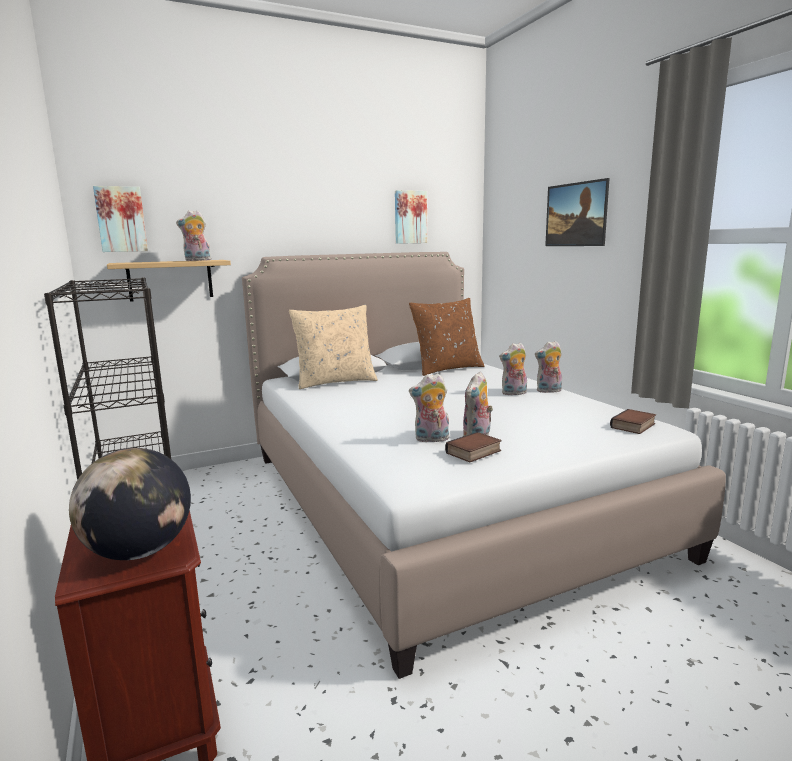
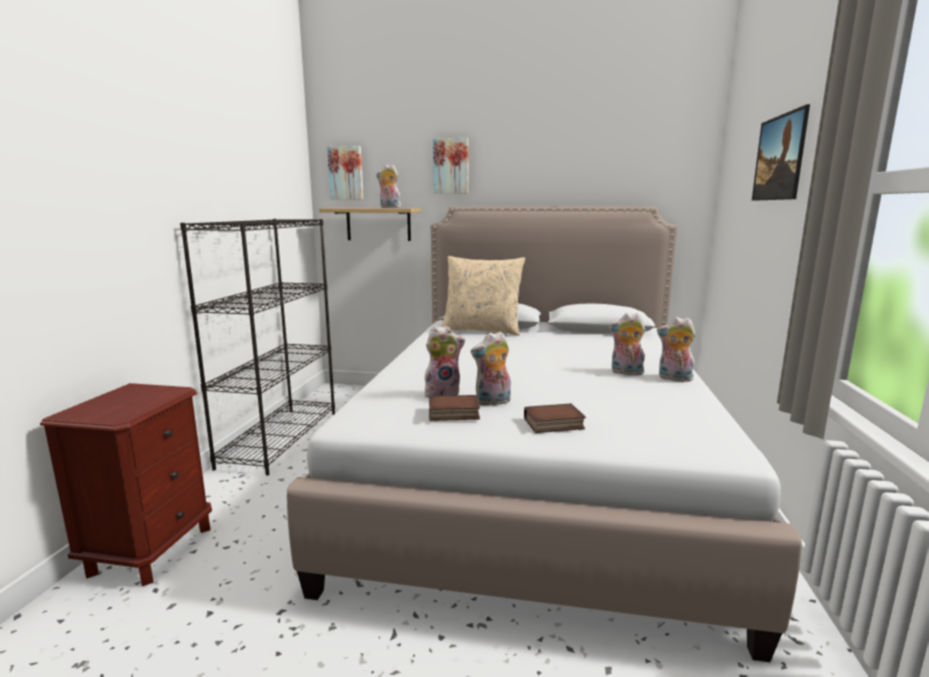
camera: 35 degrees right, 0 degrees up
(139, 551) = (115, 409): globe -> none
(410, 217) = (616, 167): picture -> picture (451, 166)
(431, 439) = (443, 393): plush toy -> plush toy turned 135 degrees clockwise
(447, 369) = (610, 337): brown pillow -> none
(634, 426) = (691, 438): book -> book (553, 424)

